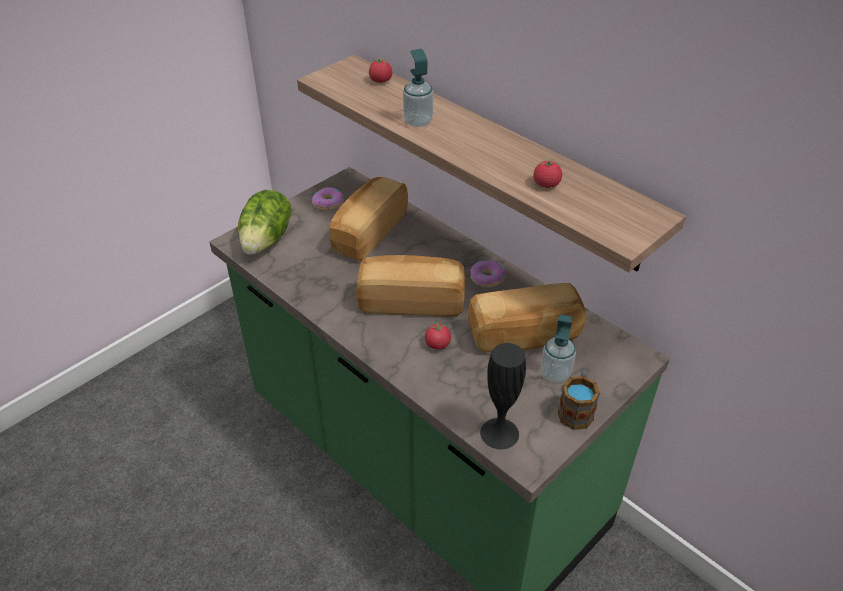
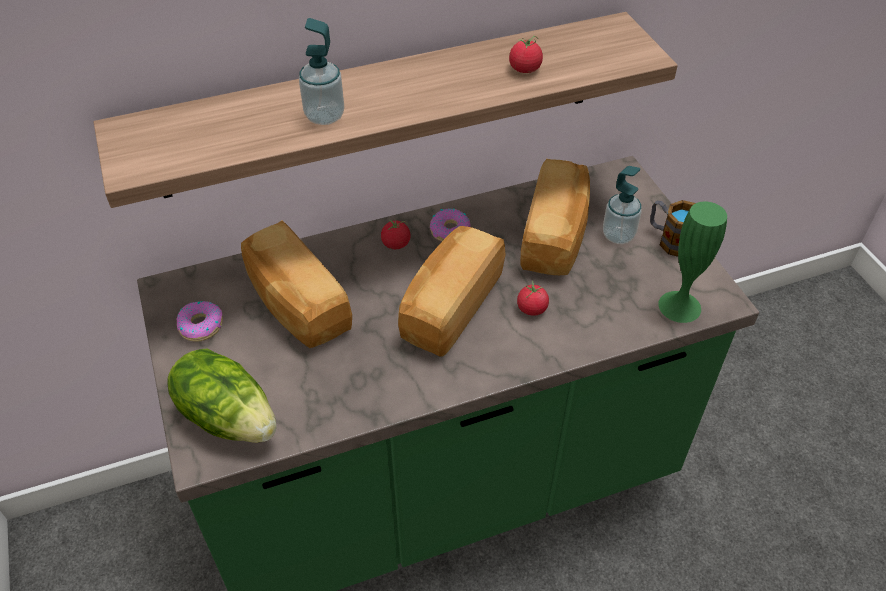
camera: 65 degrees left, 5 degrees up
(380, 80) = (194, 117): tomato -> tomato (396, 244)
(499, 433) = (679, 306): black vase -> green vase

